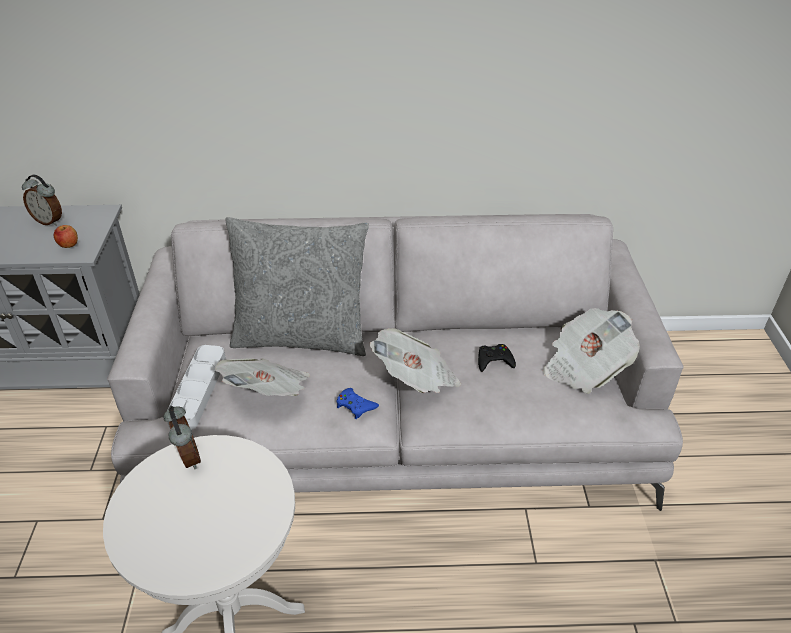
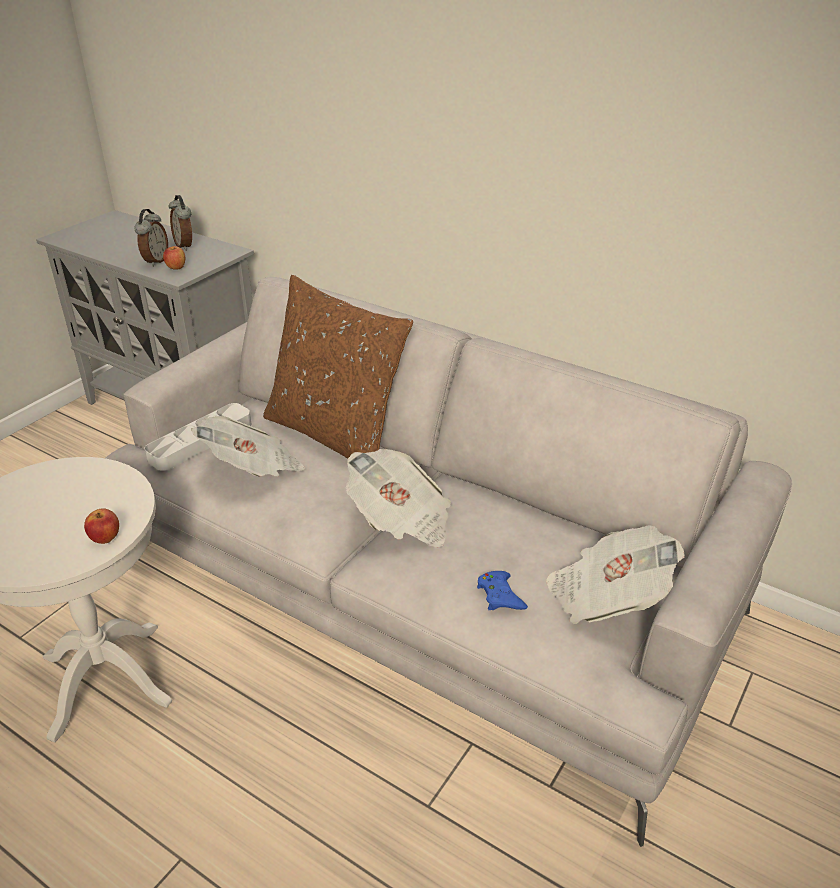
camera: 35 degrees right, 5 degrees down
(187, 458) = (88, 473): alarm clock -> alarm clock (155, 261)
(271, 500) = (106, 538): none -> apple
(302, 336) = (336, 434): grey pillow -> brown pillow
(355, 406) = (316, 517): blue game controller -> blue game controller (500, 595)
(494, 361) = (504, 541): black game controller -> none

